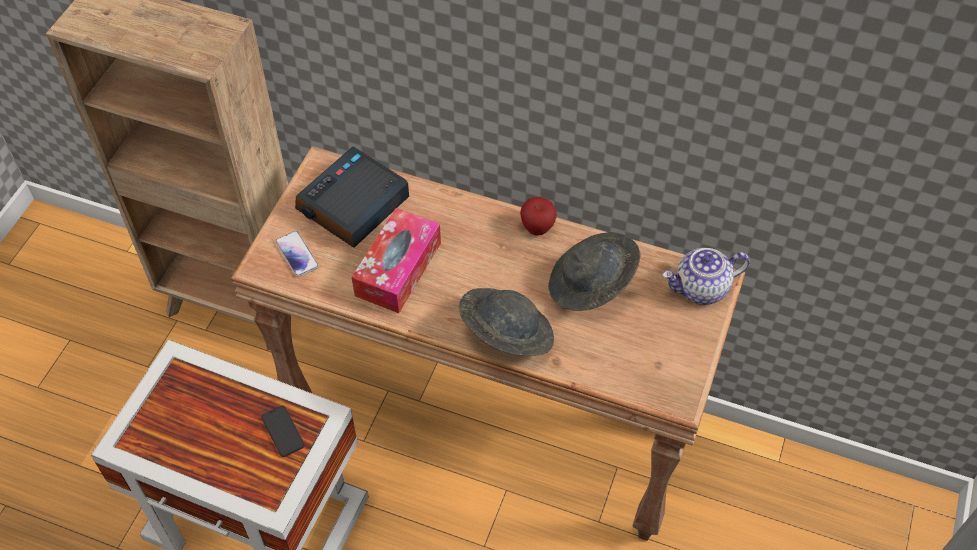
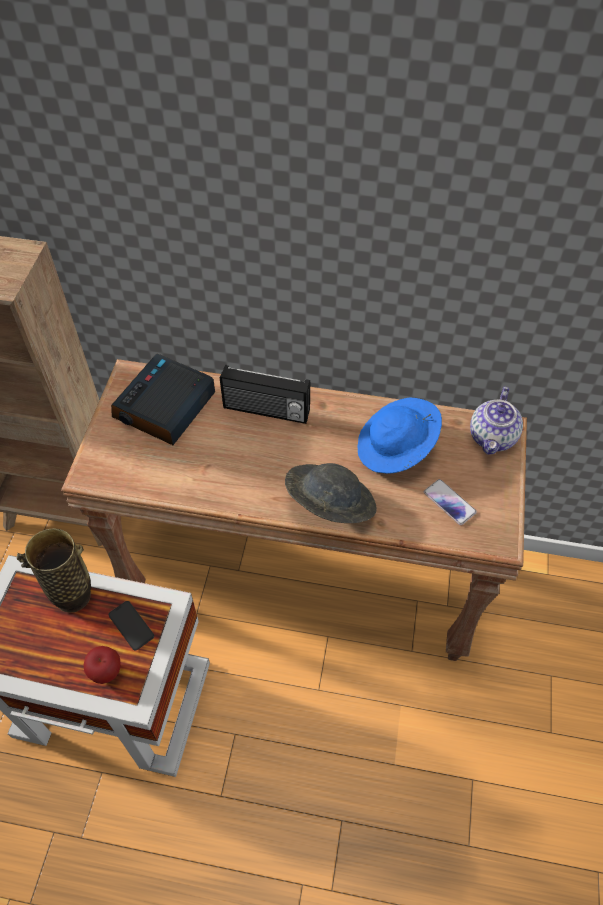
camera: 10 degrees left, 0 degrees up
(228, 392) = (73, 596): none -> vase
(297, 254) = (121, 459): phone -> phone (449, 502)
(398, 269) = (218, 459): tissue box -> none
(460, 225) = (266, 411): none -> radio
(537, 228) = (336, 404): apple -> apple (106, 672)
(591, 285) = (396, 448): grey hat -> blue hat
(701, 289) = (493, 437): teapot -> teapot turned 45 degrees counterclockwise

